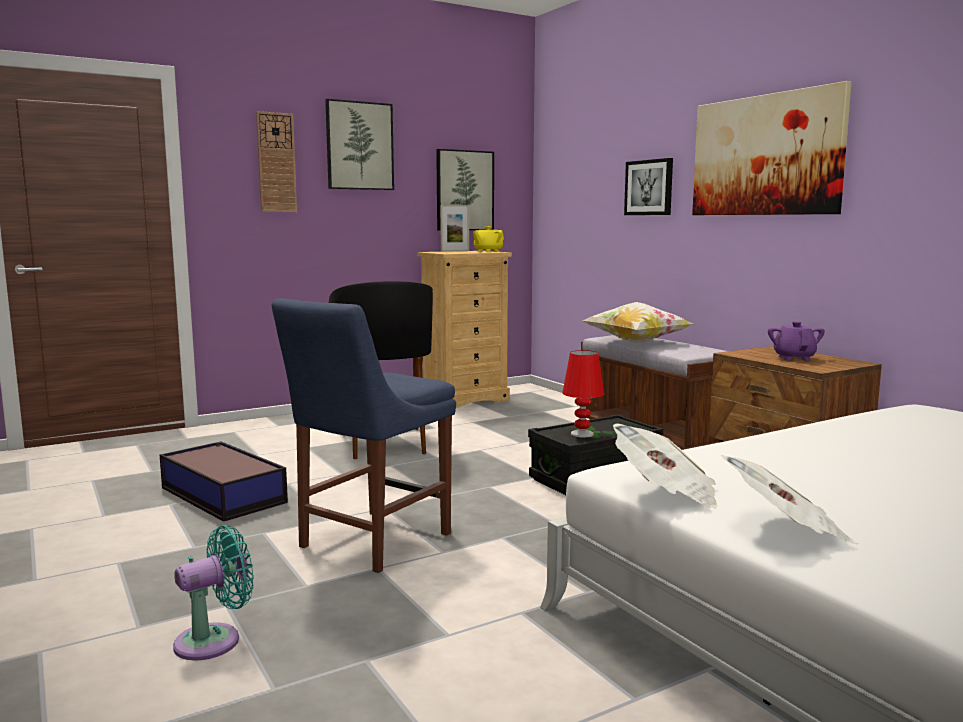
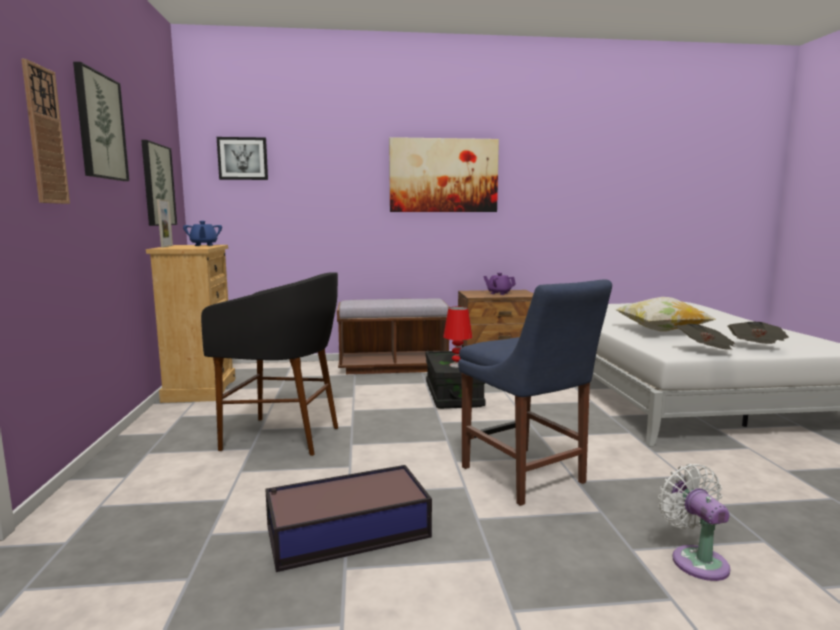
camera: 65 degrees left, 0 degrees up
(214, 640) = (696, 559): turquoise fan -> white fan
(488, 251) = (204, 245): yellow teapot -> blue teapot
(636, 342) = (384, 302): pillow -> pillow (661, 331)
(649, 187) = (342, 191): picture -> picture (243, 158)

